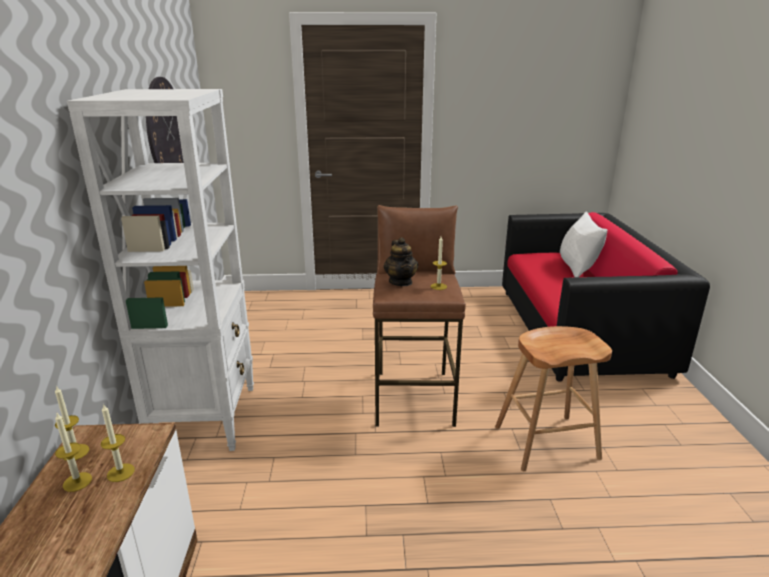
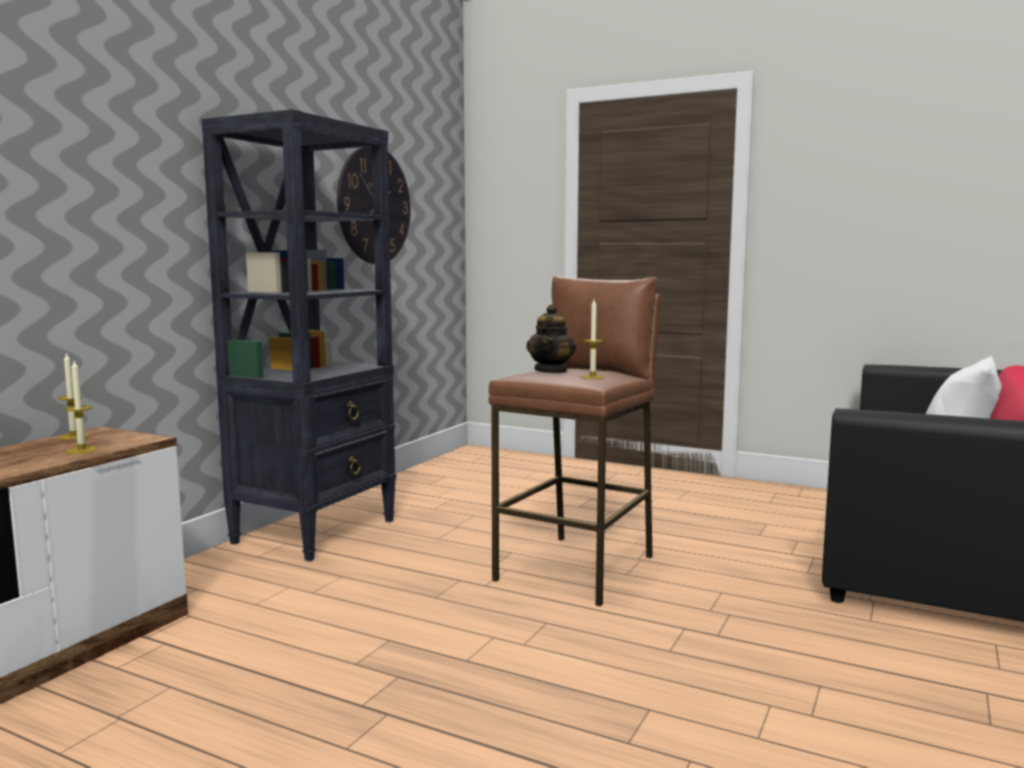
camera: 30 degrees right, 15 degrees down
(77, 482) = (44, 448): candle -> none
(206, 417) = (316, 531): white bookcase -> black bookcase
(546, 442) = (721, 655): brown stool -> none

